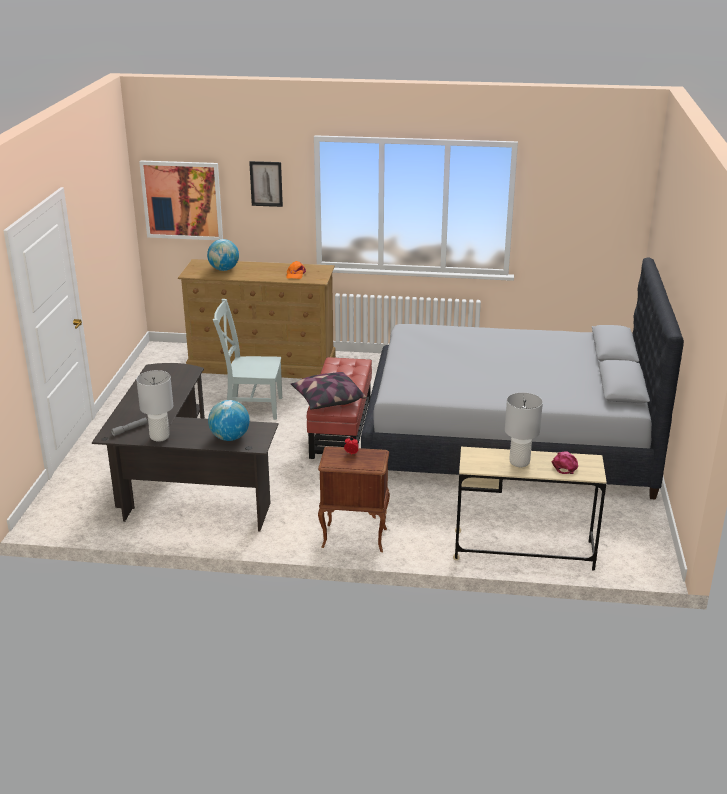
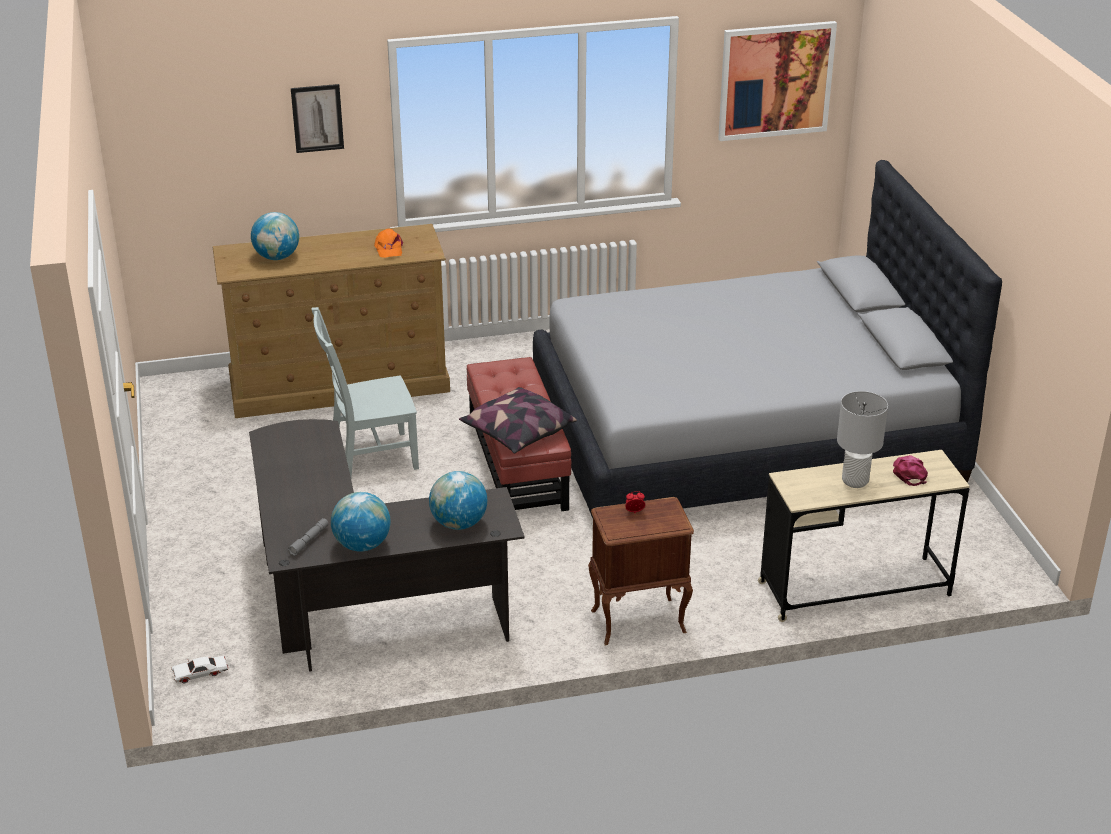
camera: 20 degrees left, 5 degrees up
(59, 508) = (200, 673): none -> white toy car
(160, 438) = (362, 545): grey table lamp -> globe
(182, 200) = (185, 159): picture -> picture (775, 80)

